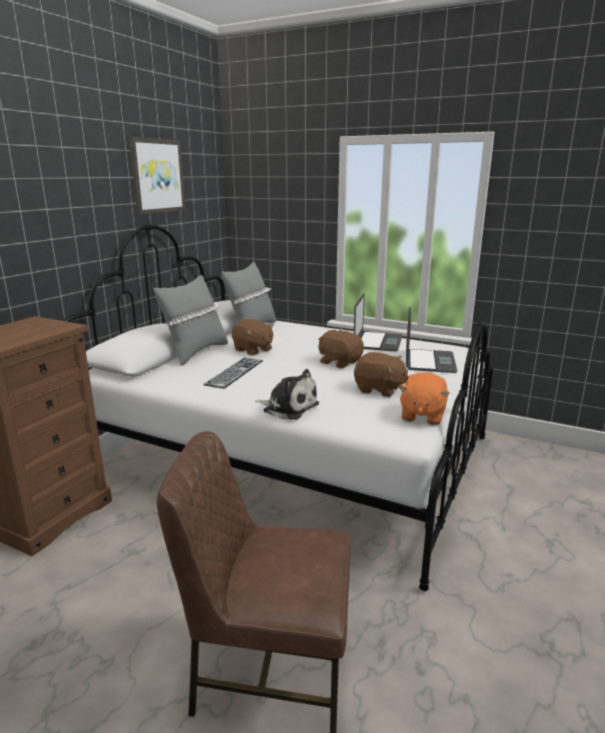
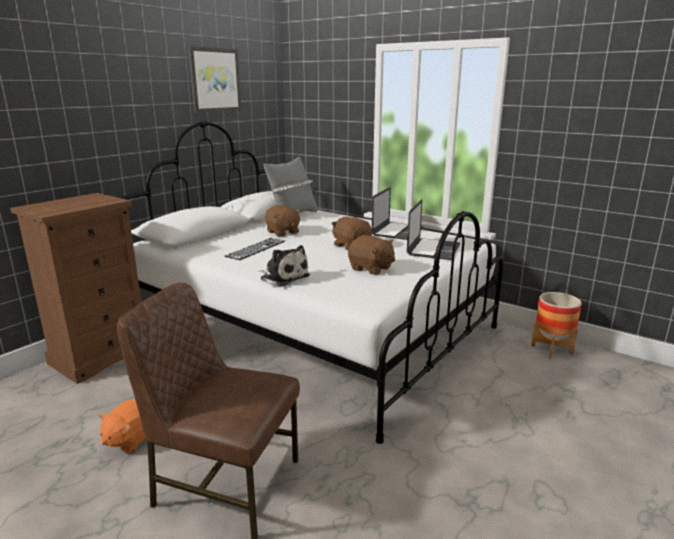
camera: 10 degrees right, 0 degrees up
(195, 352) = (233, 232): grey pillow -> none
(422, 415) = (394, 291): orange plush toy -> orange plush toy (130, 440)
(547, 457) = (551, 349): none -> planter

